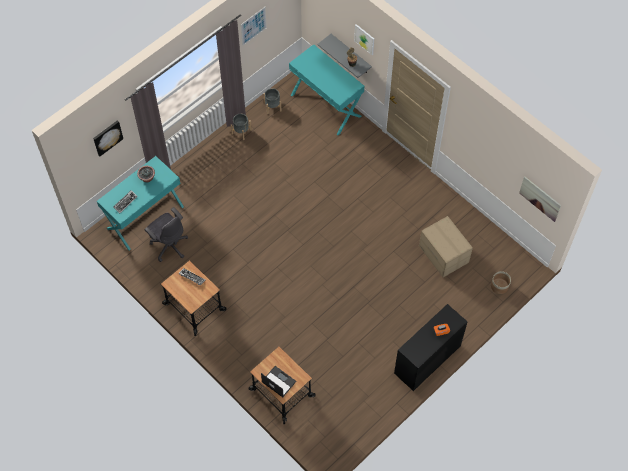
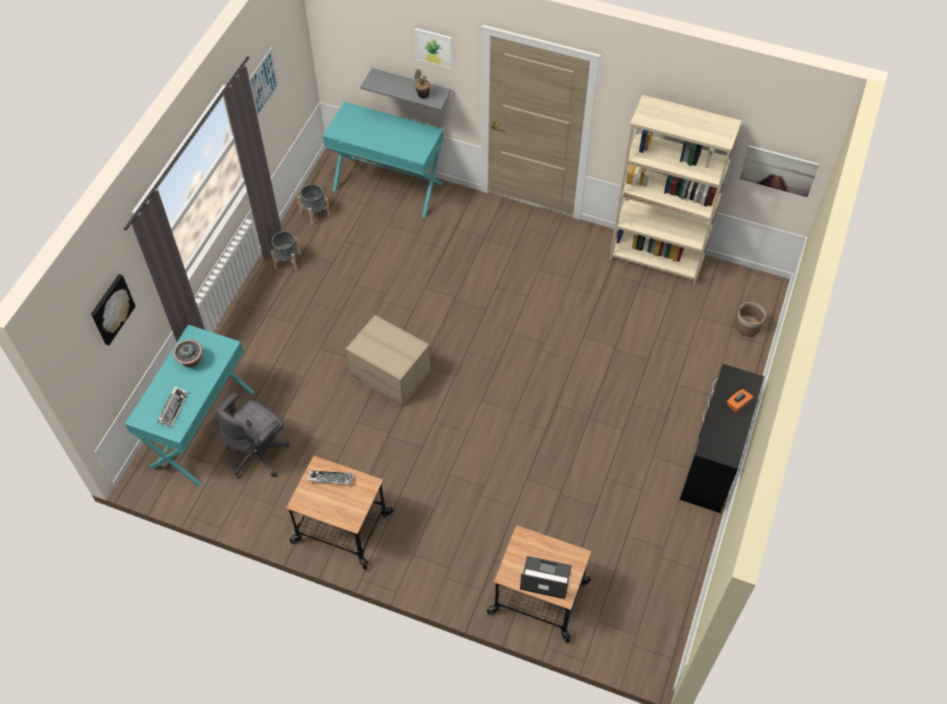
camera: 25 degrees left, 5 degrees down
(169, 245) = (259, 454): grey office chair -> grey office chair turned 105 degrees clockwise
(444, 254) = (652, 314): cardboard box -> cardboard box (390, 373)
(468, 219) = (657, 259): none -> beige bookcase

